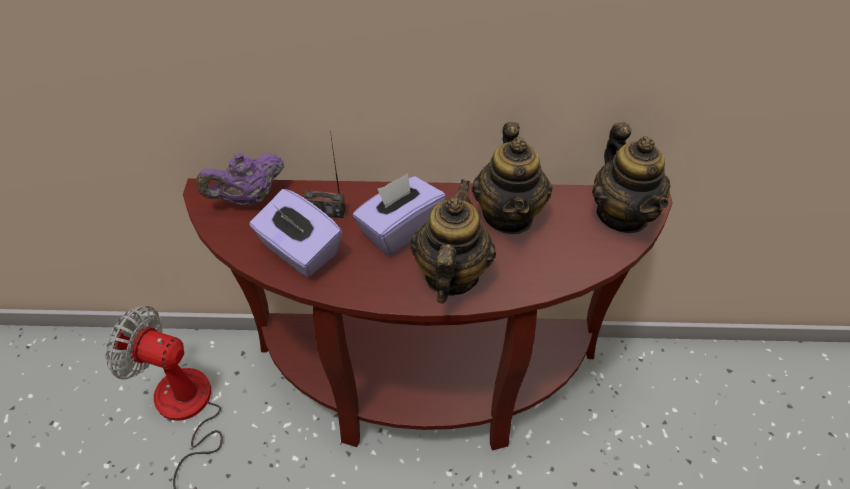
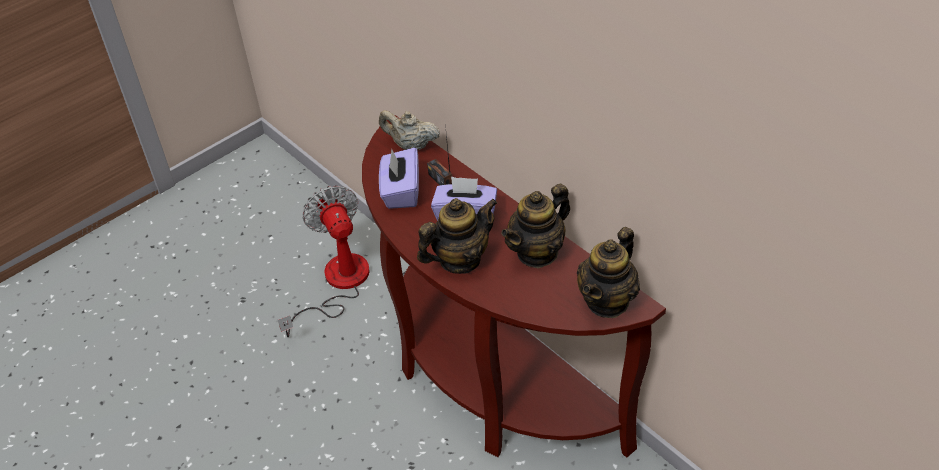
camera: 50 degrees right, 5 degrees down
(248, 198) = (410, 146): purple teapot -> beige teapot

